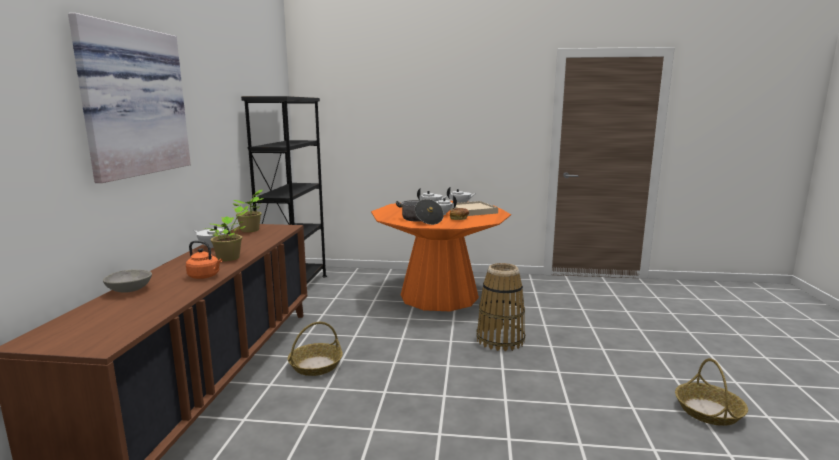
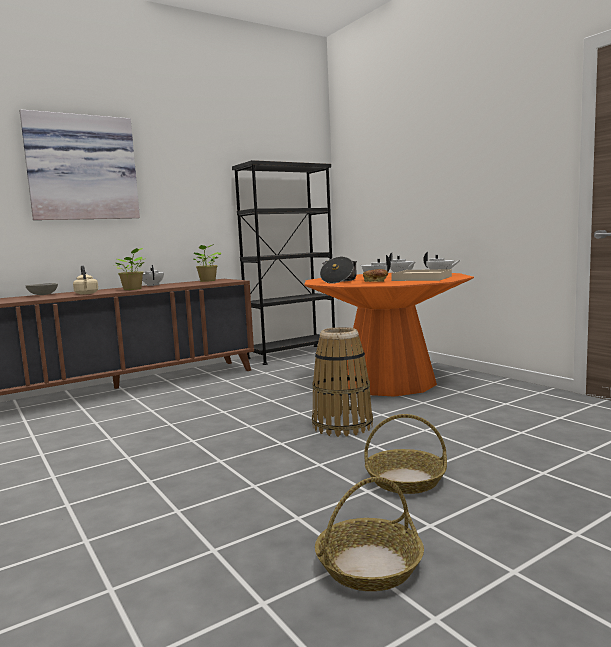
camera: 50 degrees right, 5 degrees down
(205, 276) = (86, 294): orange kettle -> beige kettle
(316, 365) = (180, 397): basket -> basket (406, 480)

